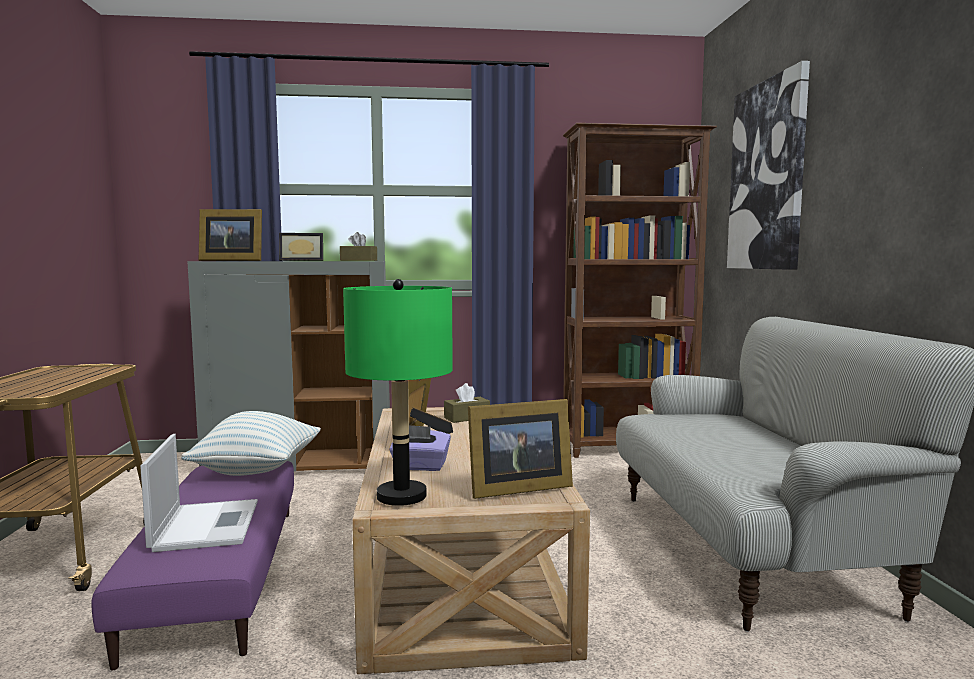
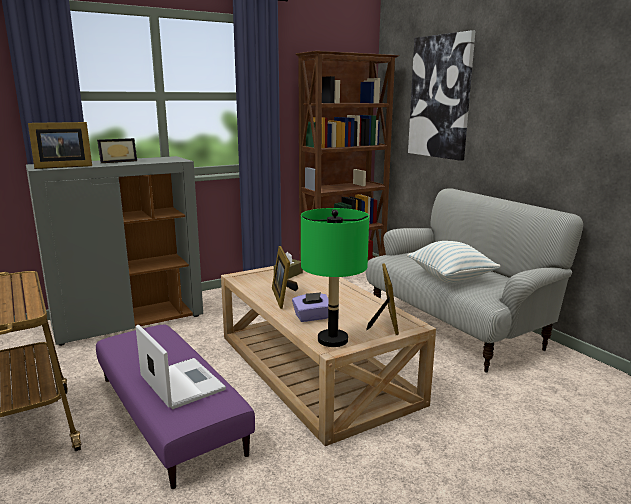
camera: 25 degrees left, 10 degrees up
(257, 470) = (156, 336): pillow -> pillow (450, 278)
(358, 260) = (162, 158): brown tissue box -> none
(515, 488) = (385, 322): picture frame -> picture frame turned 45 degrees counterclockwise

